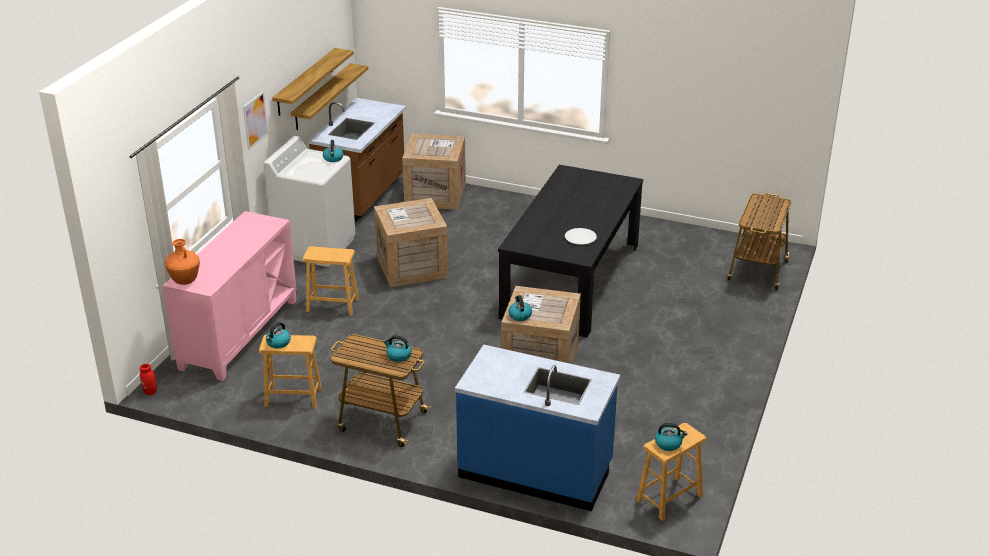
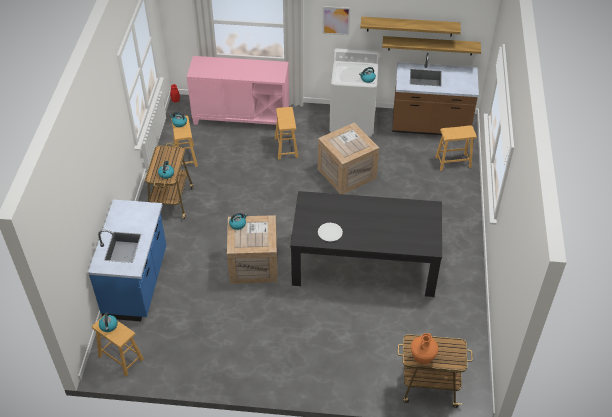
camera: 75 degrees right, 15 degrees up
(185, 281) = (199, 62): orange vase -> orange vase (422, 358)
(434, 194) = (453, 162): crate -> brown stool

